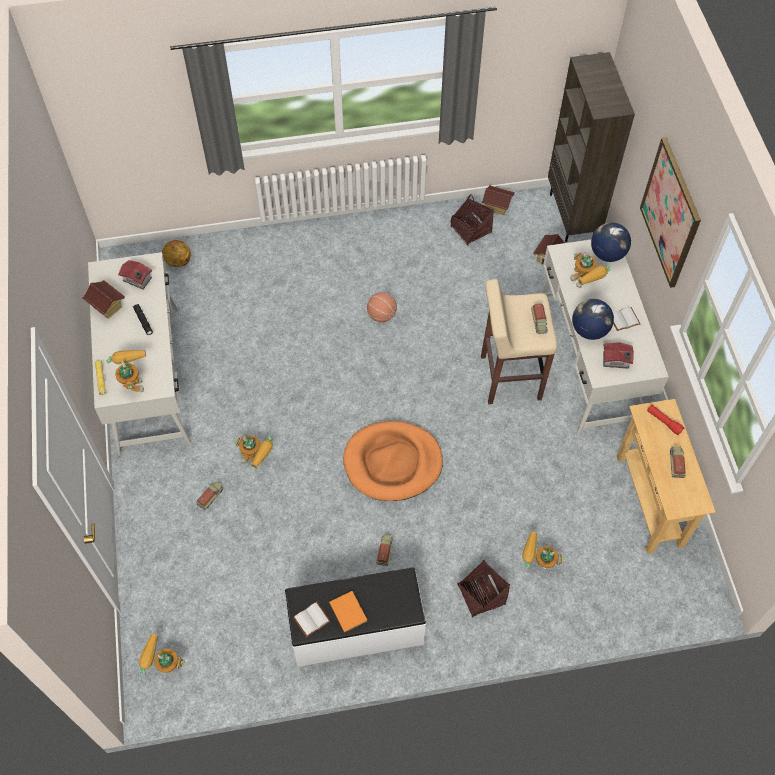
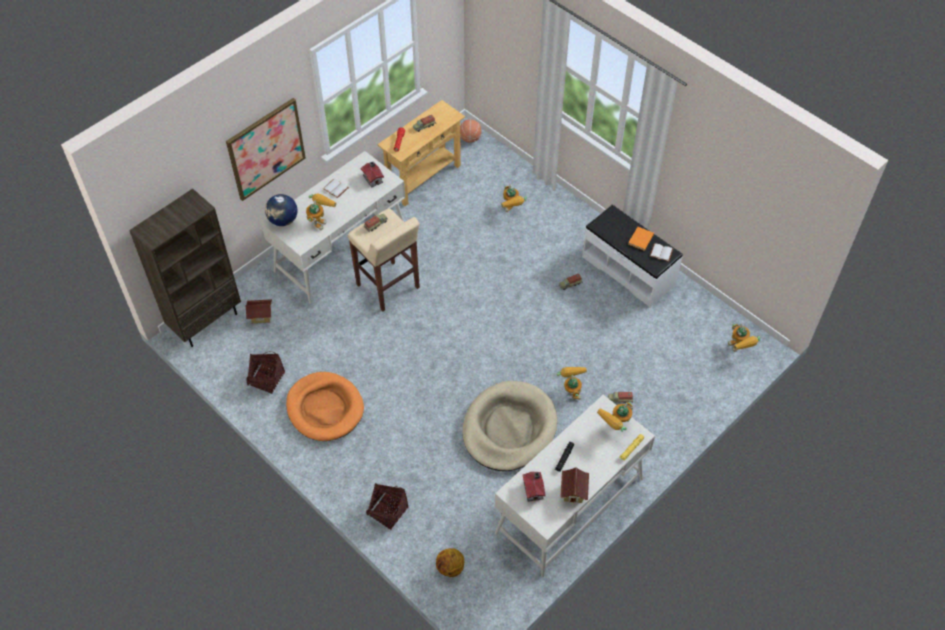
camera: 125 degrees left, 5 degrees down
(263, 381) = (509, 428): none -> beige dog bed
(382, 315) = (393, 389): basketball -> basketball (470, 138)
(392, 463) = (507, 314): orange dog bed -> orange dog bed (325, 408)
(481, 595) = (554, 225): basket -> basket (387, 511)
(496, 207) = (229, 374): toy house -> none
(589, 330) = (358, 201): globe -> none

